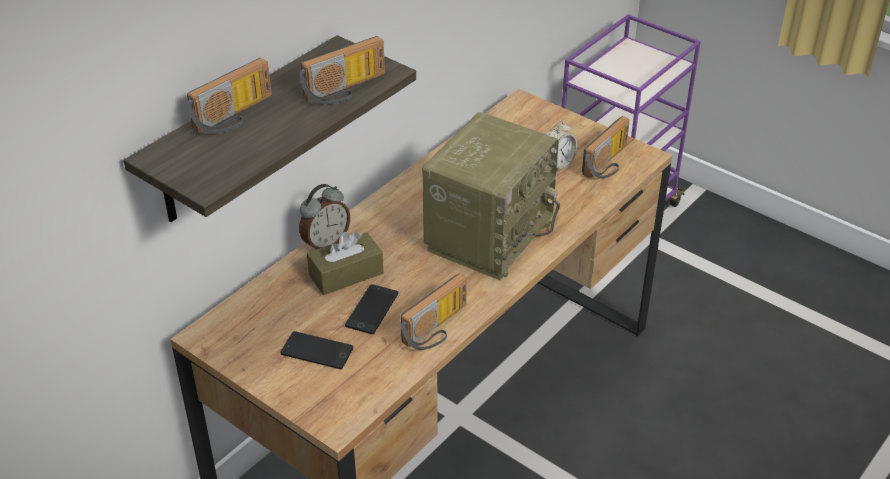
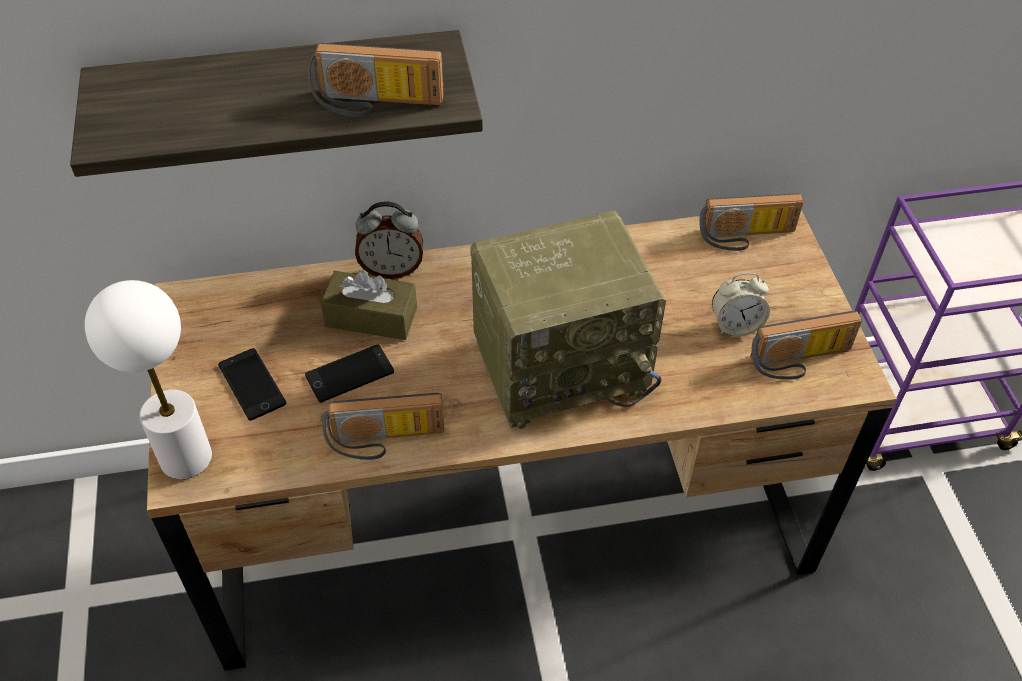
camera: 40 degrees right, 10 degrees up
(235, 116) = (233, 75): radio -> radio (746, 237)
(326, 411) = (186, 457): none -> white table lamp

